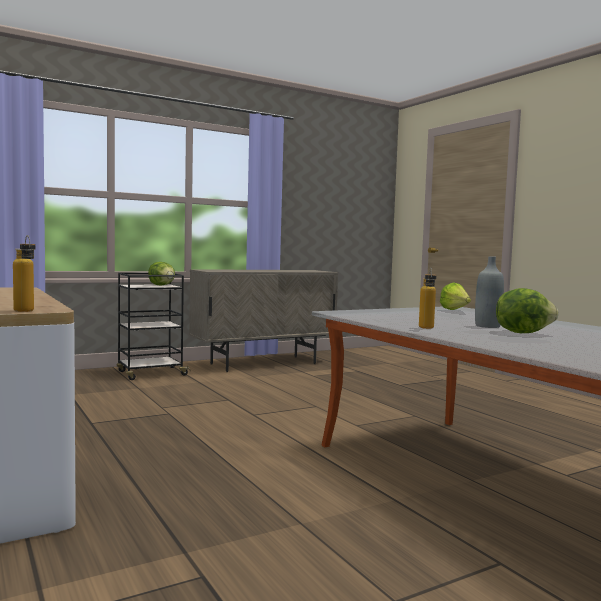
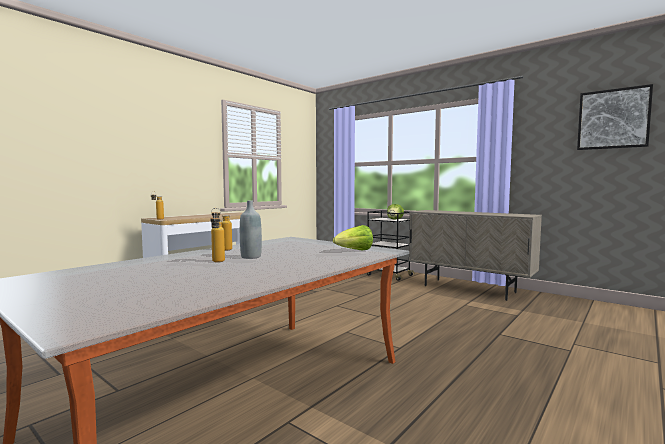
camera: 70 degrees right, 0 degrees up
(351, 180) = (613, 119): none -> picture
(522, 333) = (217, 262): lettuce -> bottle

